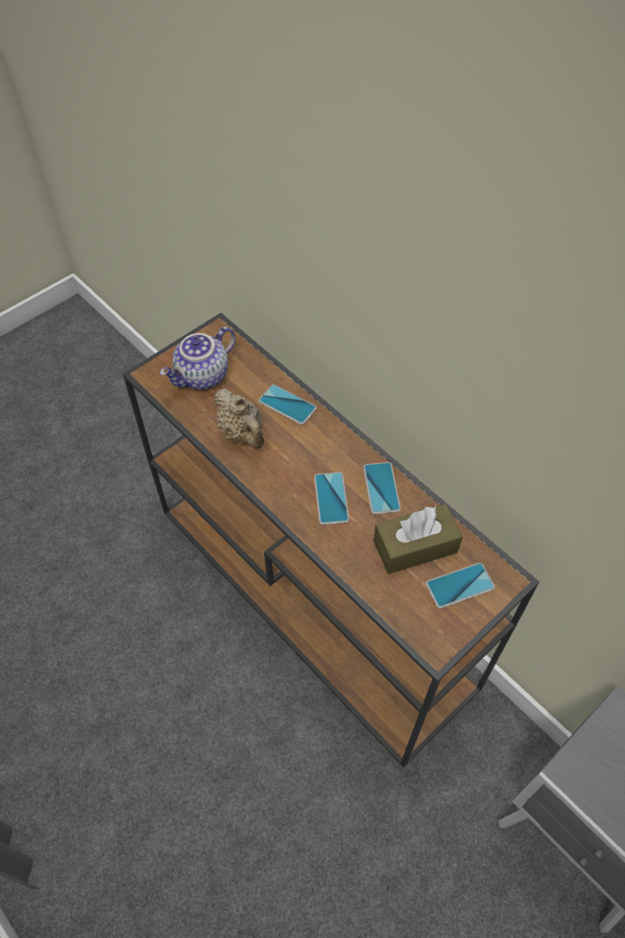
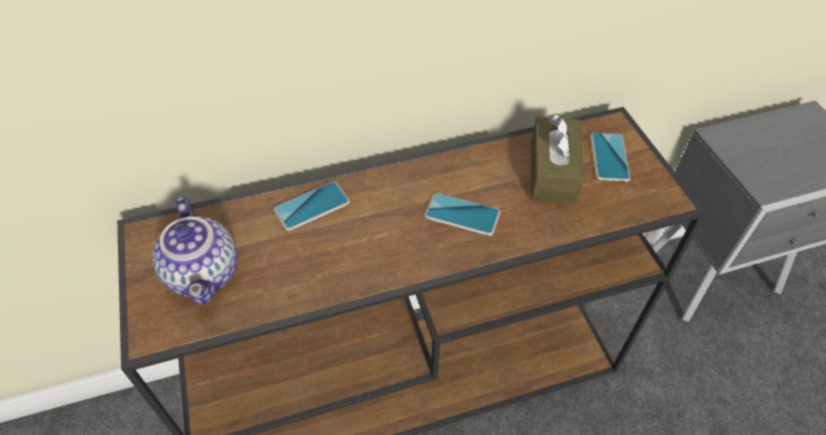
camera: 65 degrees left, 5 degrees down
(242, 434) = (324, 264): beige teapot -> none
(381, 488) = (471, 170): phone -> none

